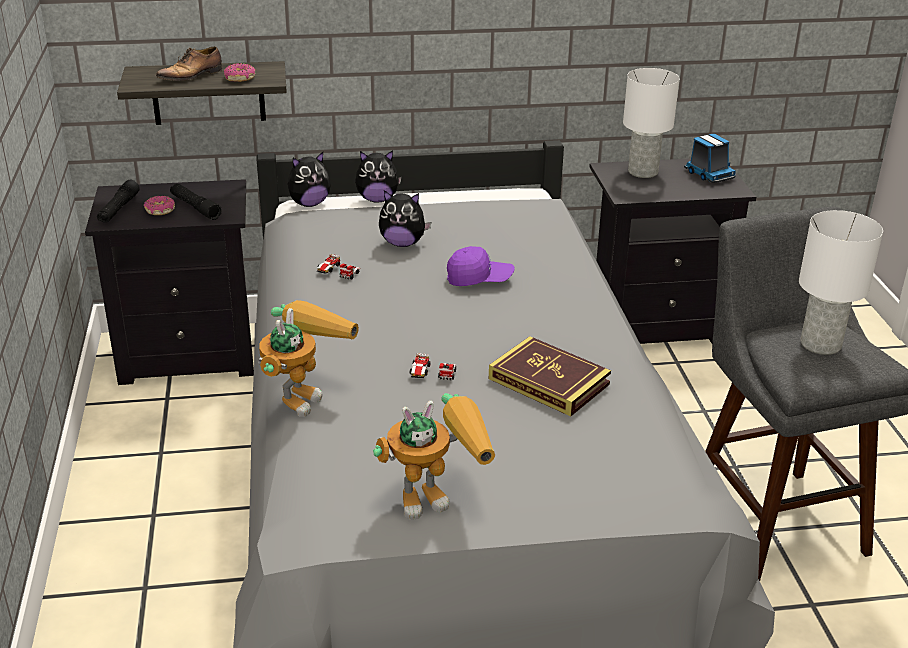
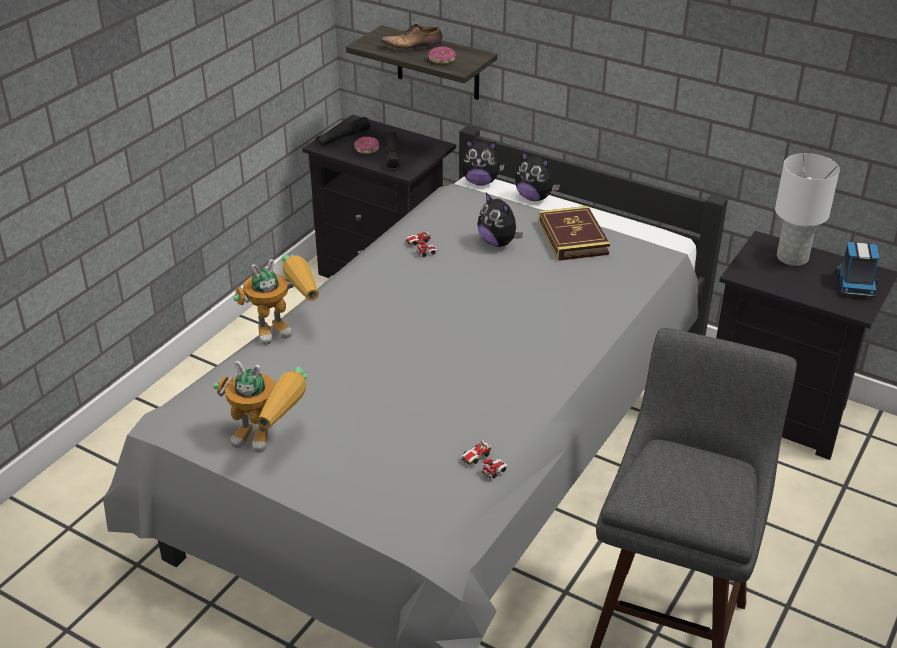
camera: 40 degrees right, 5 degrees up
(433, 374) = (379, 354): toy car -> toy car (484, 465)
(479, 279) = (513, 296): purple cap -> none
(548, 381) = (449, 400): book -> book (573, 237)
(819, 344) = (694, 478): white table lamp -> none

